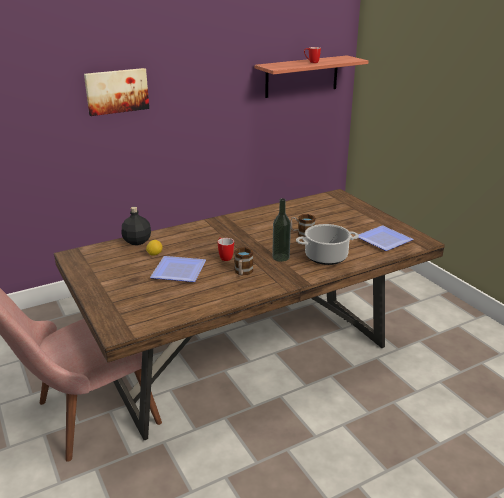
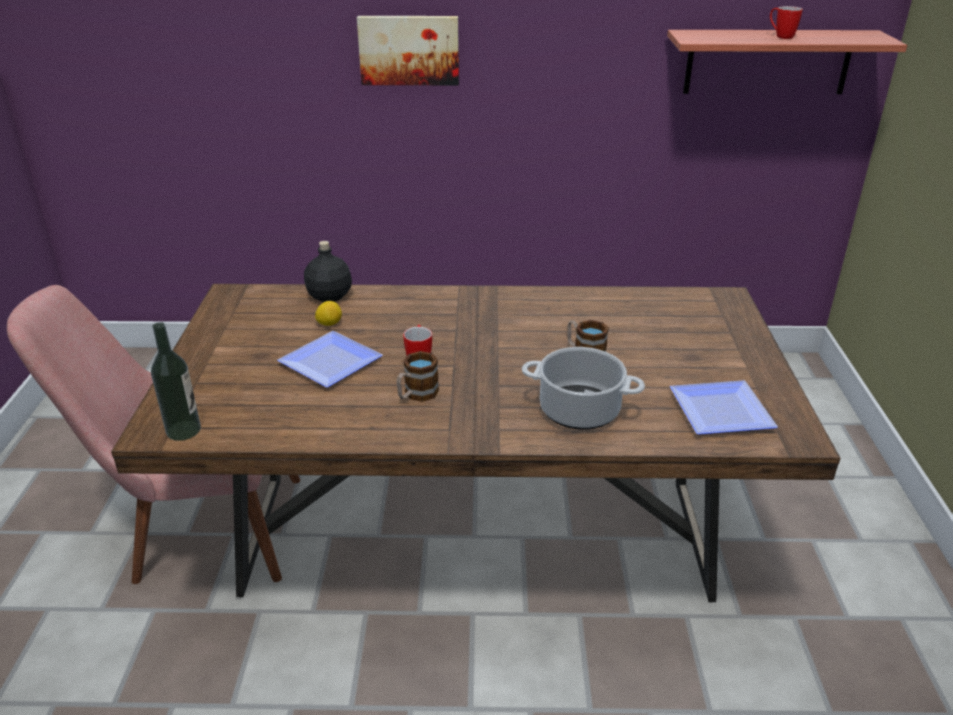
camera: 30 degrees right, 5 degrees up
(281, 257) = (503, 387): bottle -> bottle (183, 430)

